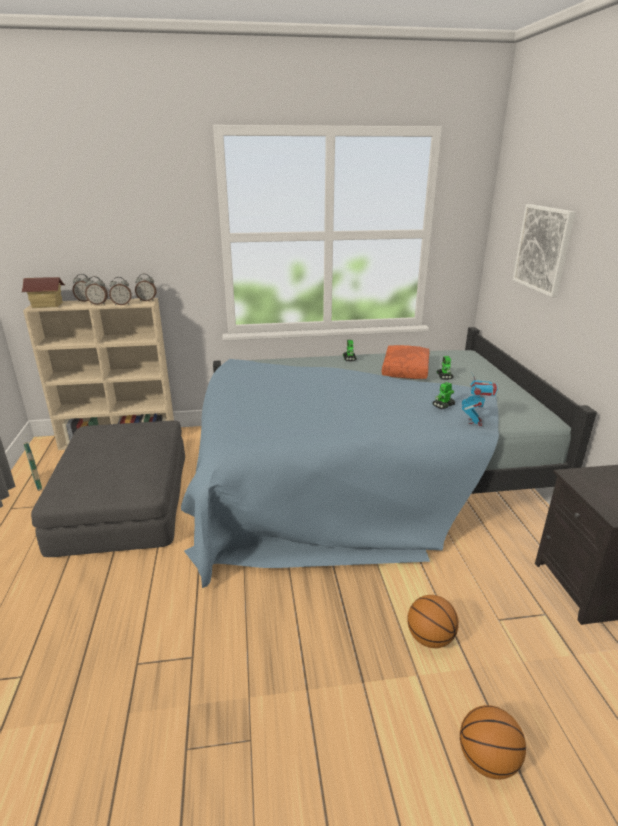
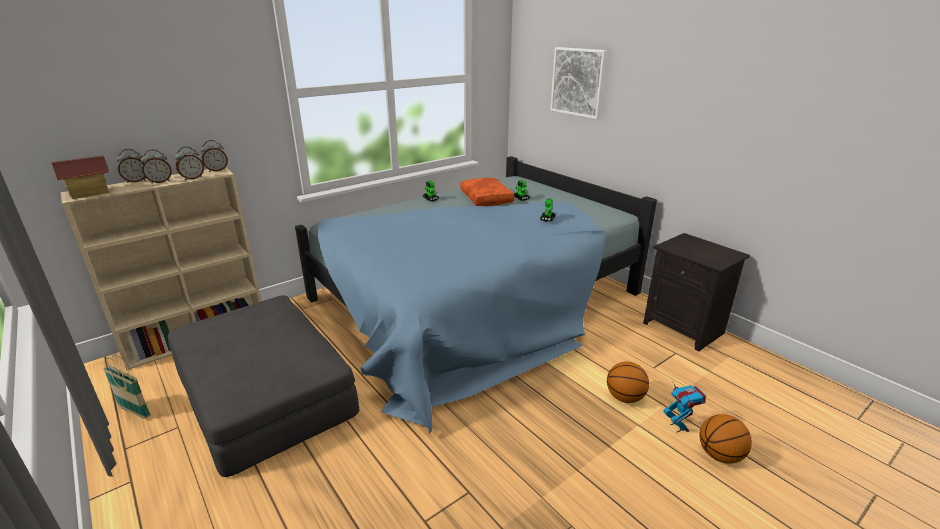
camera: 30 degrees left, 0 degrees up
(475, 422) = (581, 225): toy robot -> toy robot (679, 427)

